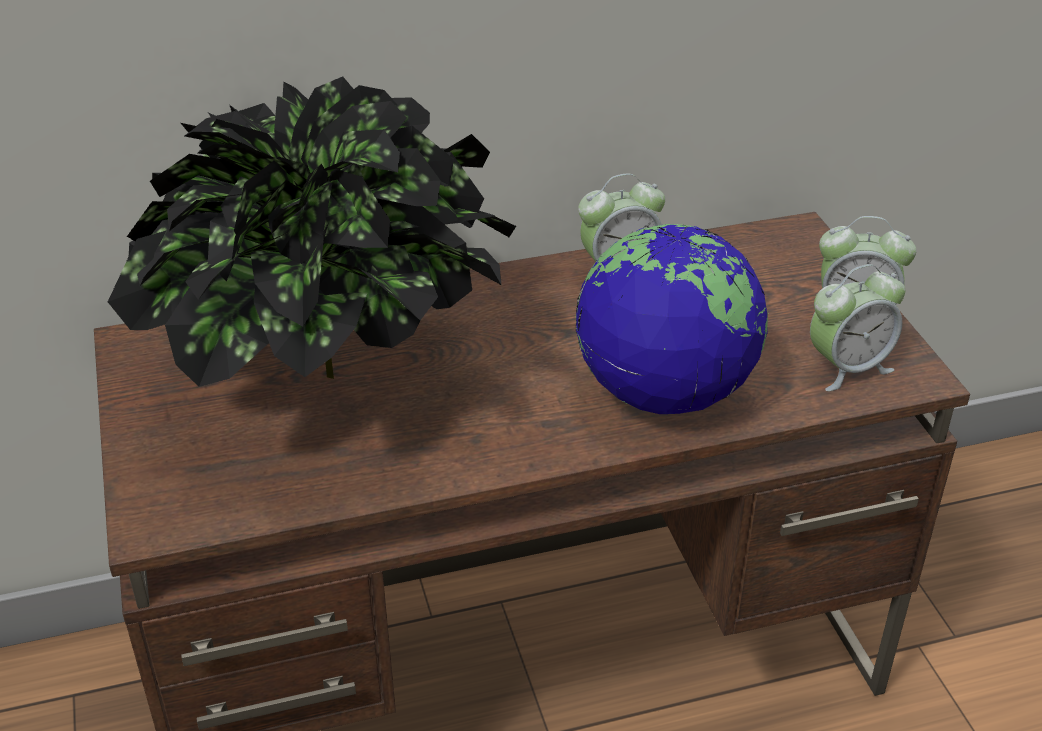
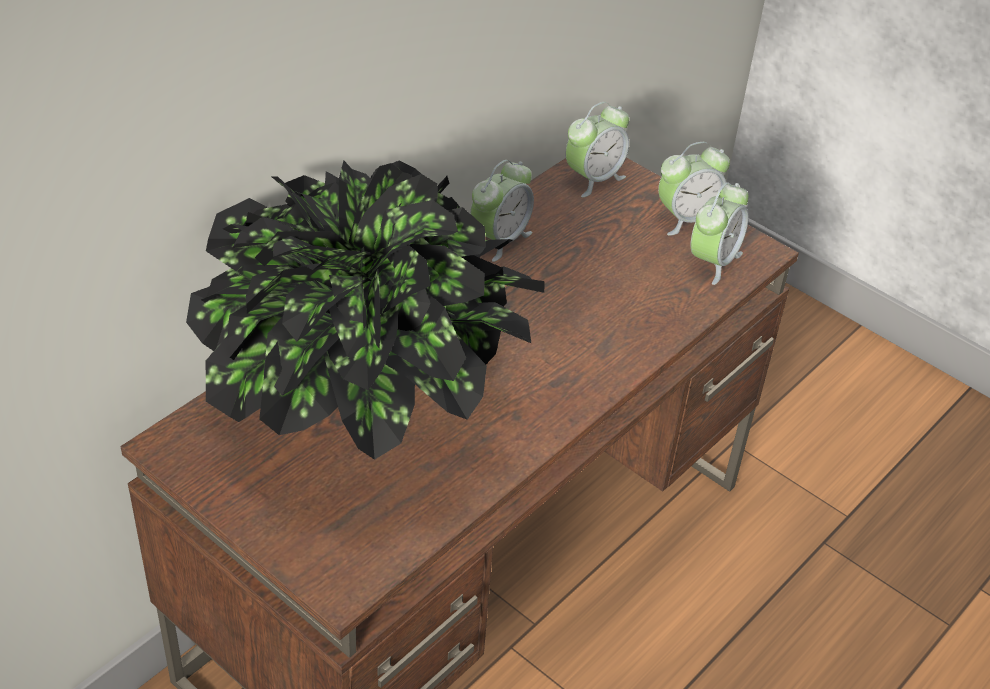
camera: 35 degrees left, 5 degrees up
(664, 392) = (612, 327): globe -> none
(778, 247) = (593, 179): none -> alarm clock

